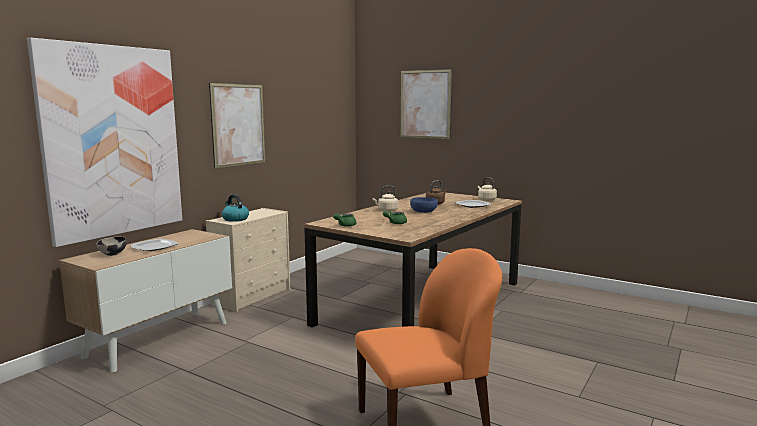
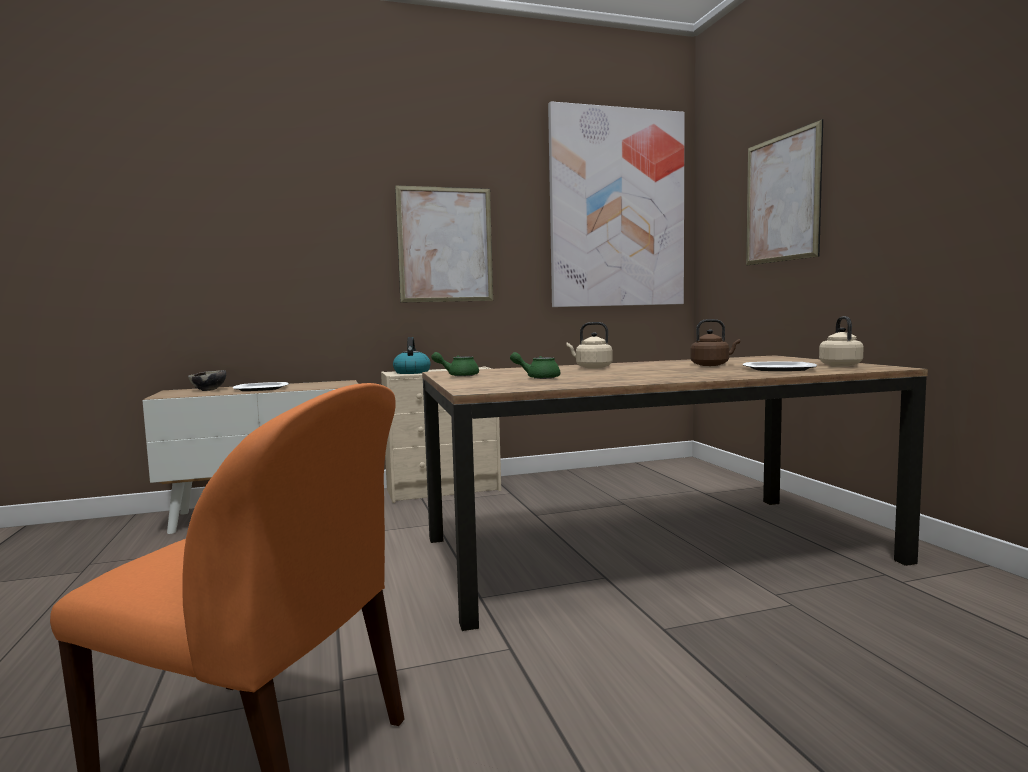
camera: 40 degrees right, 5 degrees down
(113, 141) = (245, 256): picture -> picture (617, 209)
(423, 211) = (647, 370): blue bowl -> none

